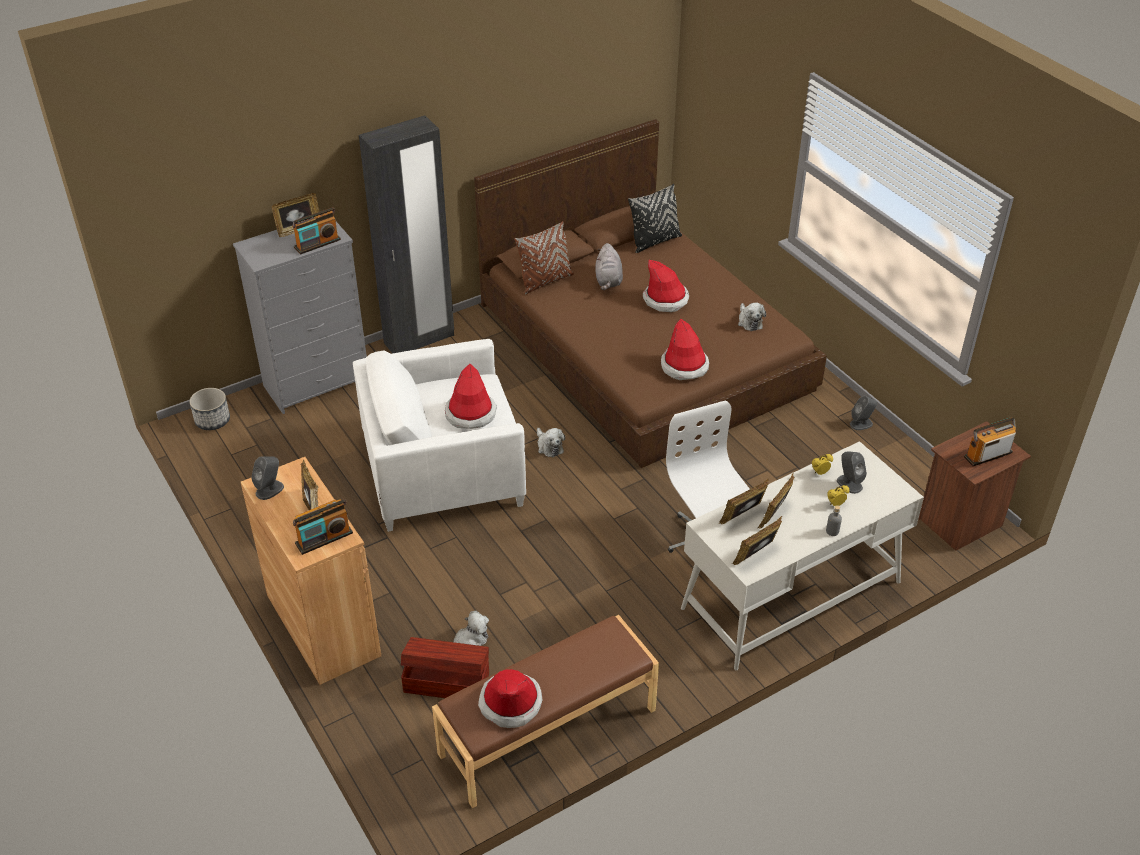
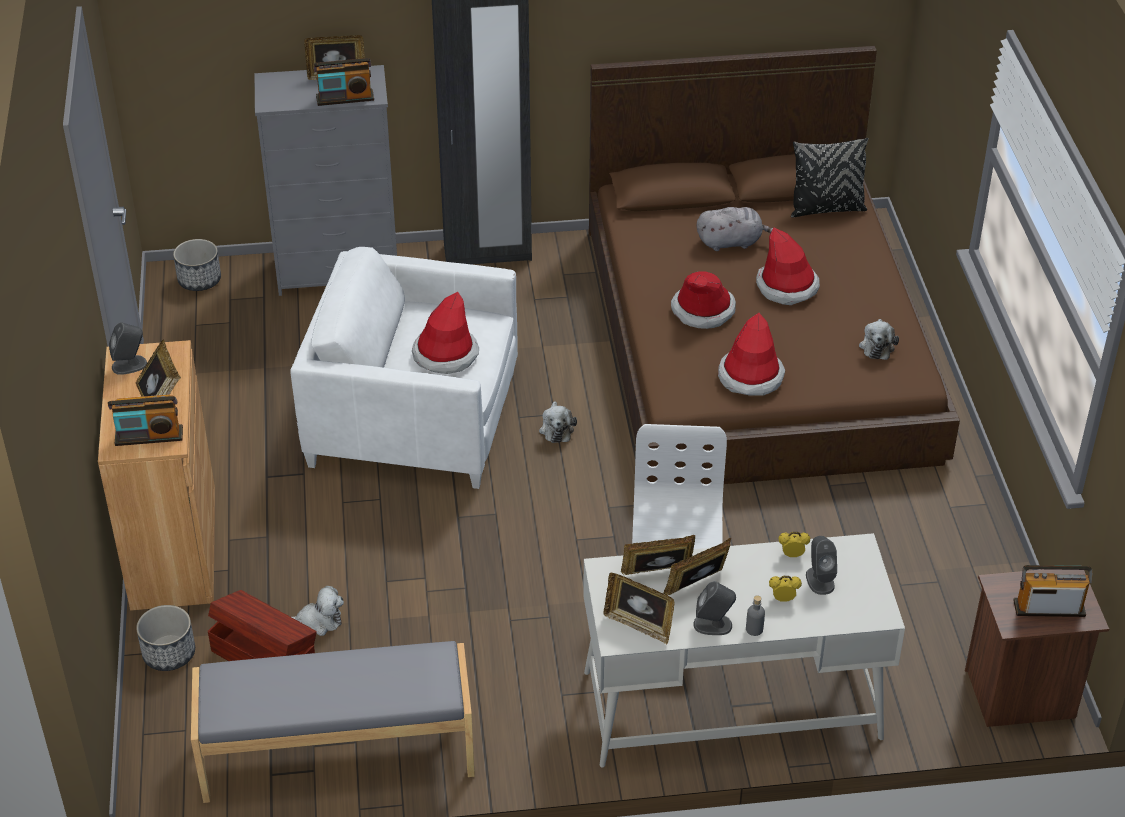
camera: 25 degrees right, 0 degrees up
(371, 706) = (169, 653): none -> planter
(510, 703) = (273, 694): hat -> hat (703, 310)
(545, 281) = (652, 221): brown pillow -> none
(548, 733) = (338, 754): brown bench -> grey bench
(608, 280) = (732, 242): grey plush toy -> grey plush toy turned 120 degrees counterclockwise
(756, 555) = (639, 625): picture frame -> picture frame turned 135 degrees counterclockwise
(861, 424) = (975, 526): grey speaker -> grey speaker (713, 625)

